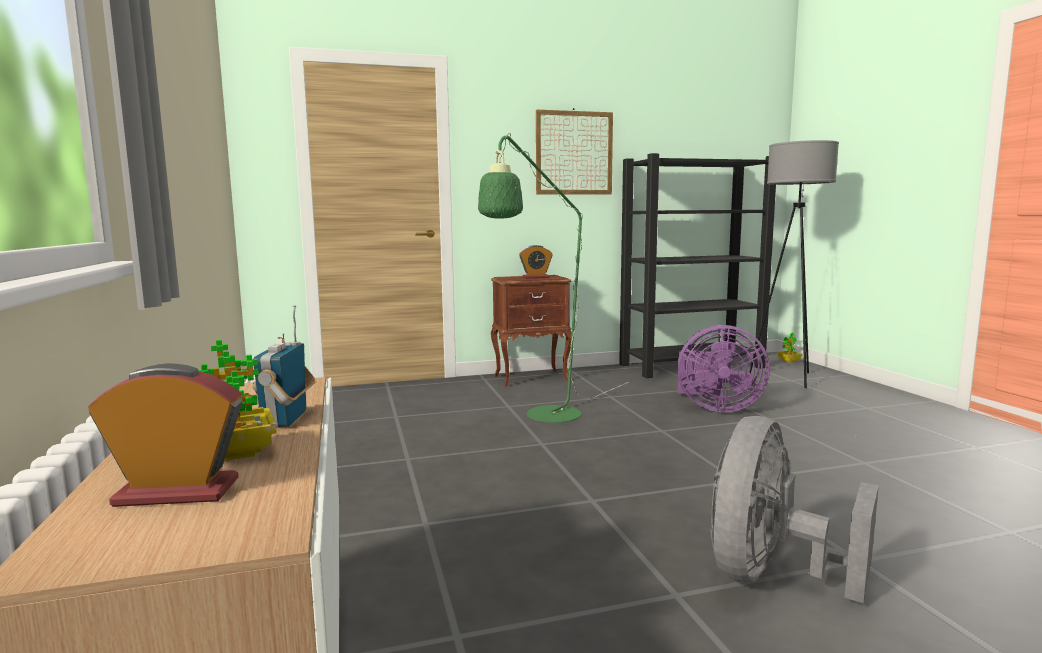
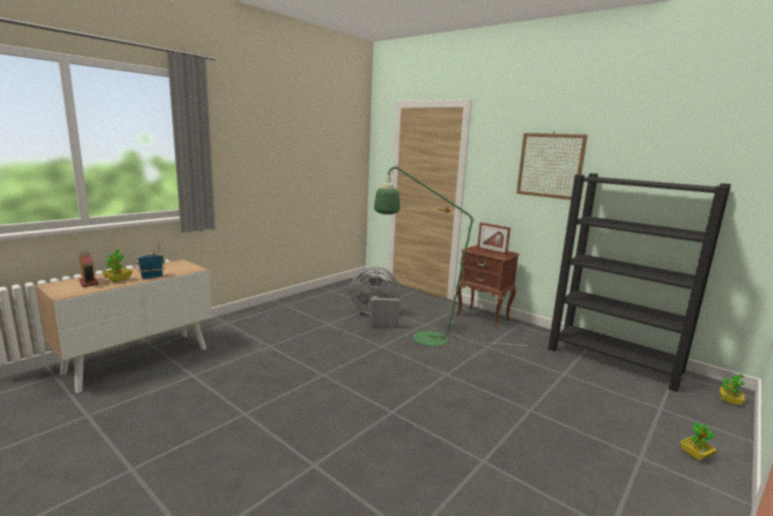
camera: 55 degrees right, 5 degrees up
(536, 277) = (491, 251): alarm clock -> picture frame
(716, 408) = (522, 385): purple fan -> none
(770, 574) = (278, 437): grey fan -> grey fan (376, 317)
(788, 378) = (663, 407): grey floor lamp -> none
(866, 393) = (695, 455): none -> potted plant

